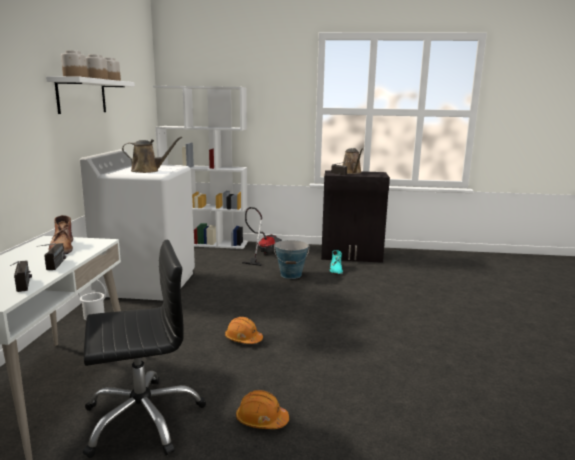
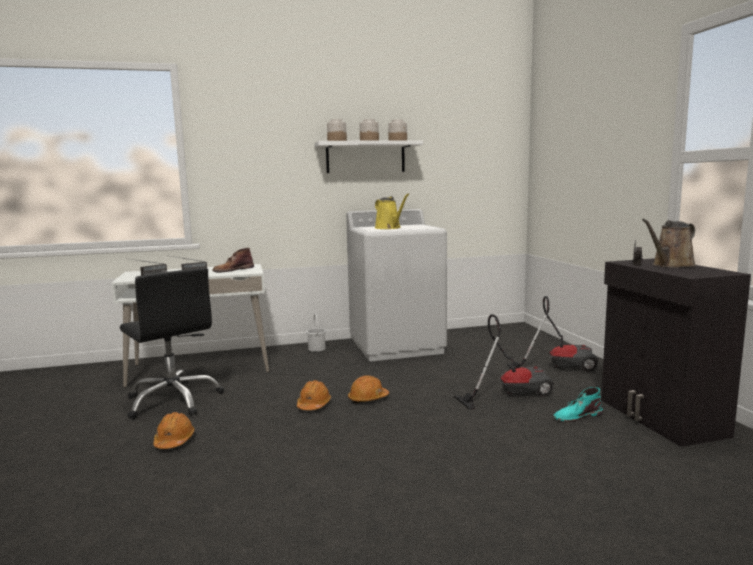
camera: 70 degrees right, 5 degrees down
(148, 171) = (389, 228): brown watering can -> yellow watering can
(206, 243) = (539, 338): white bookcase -> none
(253, 316) = (368, 398): none -> orange hard hat
(291, 275) = (510, 393): bucket -> vacuum cleaner

